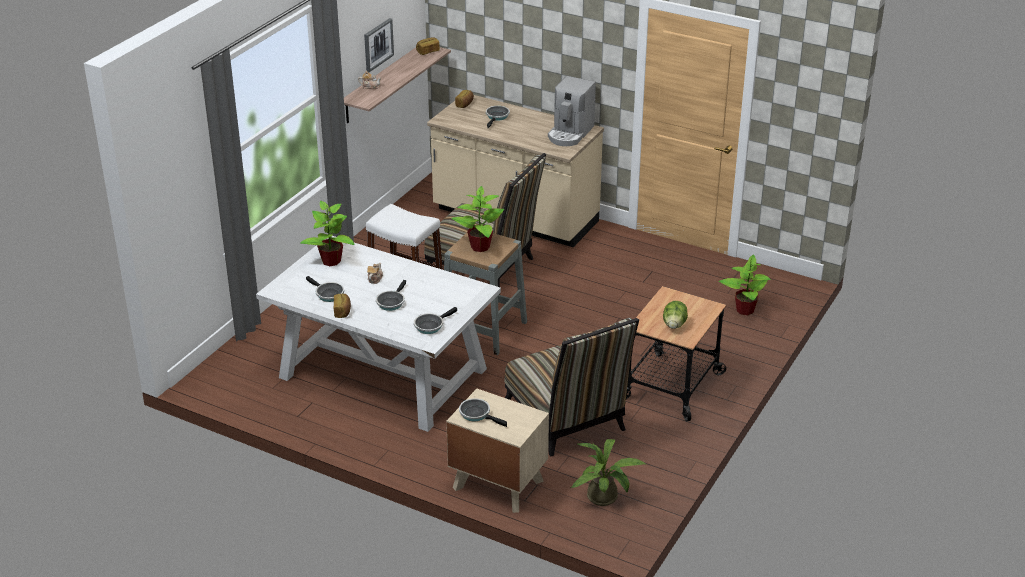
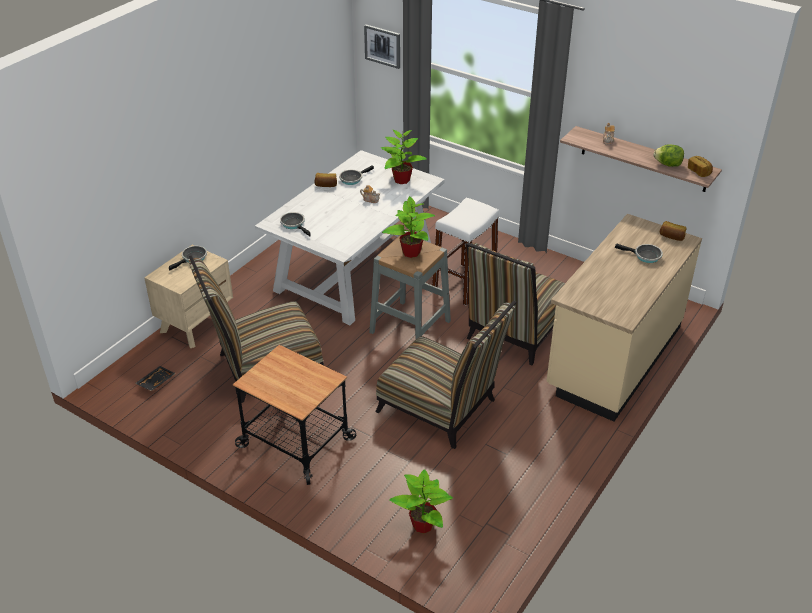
camera: 95 degrees right, 5 degrees up
(378, 44) = (647, 118): picture -> picture (383, 46)
(391, 302) = (333, 207): frying pan -> none
(570, 133) = (612, 303): coffee machine -> none
(604, 305) = (442, 409): none -> chair
(606, 498) = (155, 382): potted plant -> black tray
(674, 325) = (275, 376): lettuce -> lettuce (668, 164)

